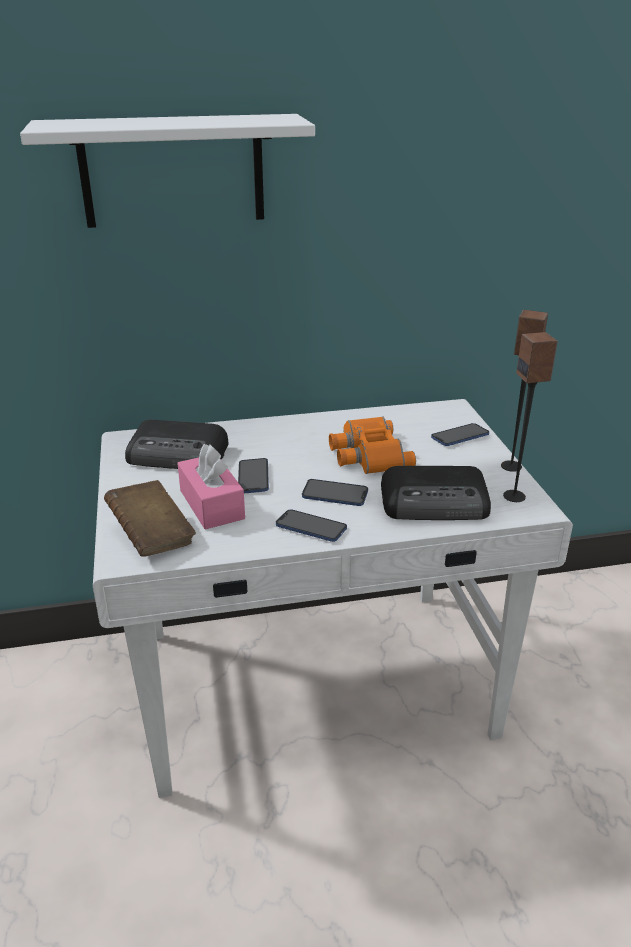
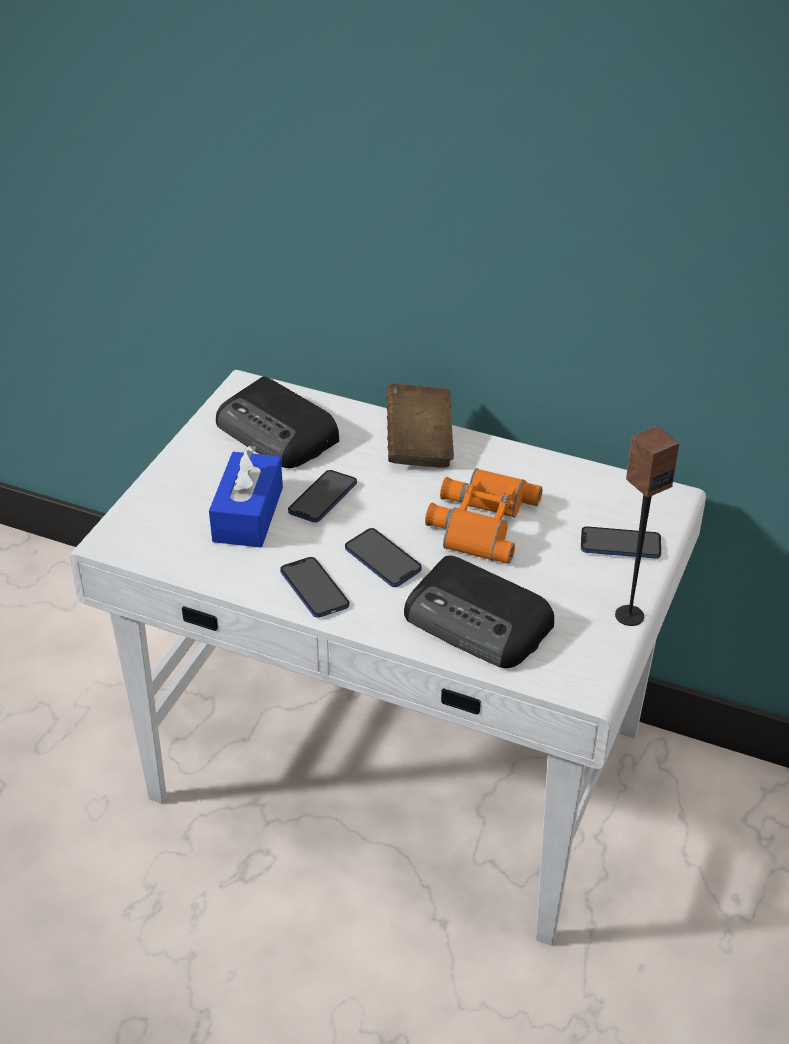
camera: 35 degrees right, 10 degrees up
(152, 536) = (159, 527): brown book -> brown book (419, 444)
(172, 171) = (336, 97): white shelf -> none
(211, 504) = (248, 514): pink tissue box -> blue tissue box
(514, 496) = (580, 657): speaker -> none

